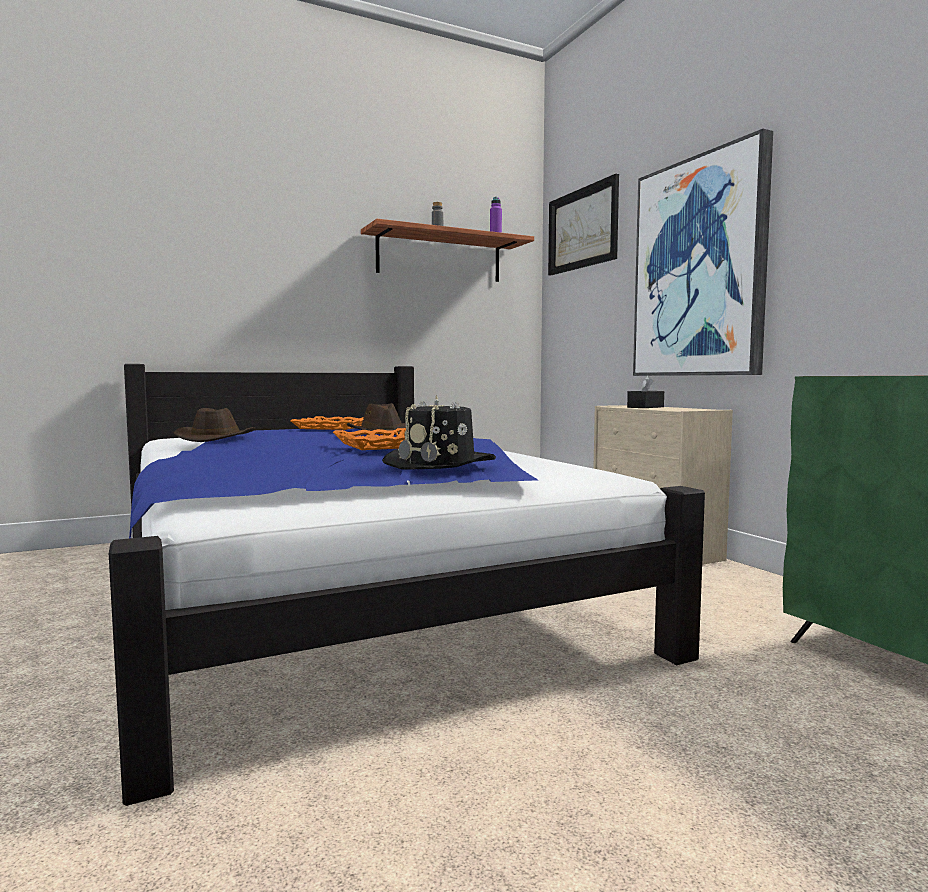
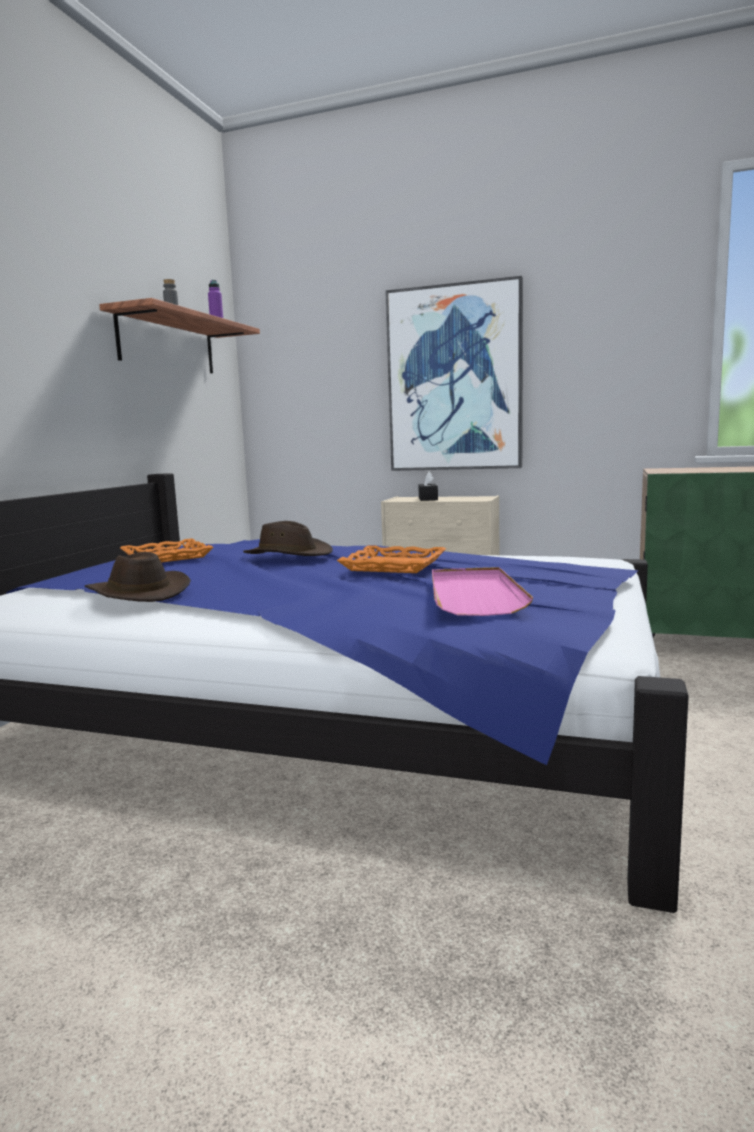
camera: 45 degrees left, 5 degrees up
(294, 464) = (473, 595): none -> pink tray
(440, 463) = (549, 571): black hat -> none
(582, 228) = (301, 325): picture -> none

